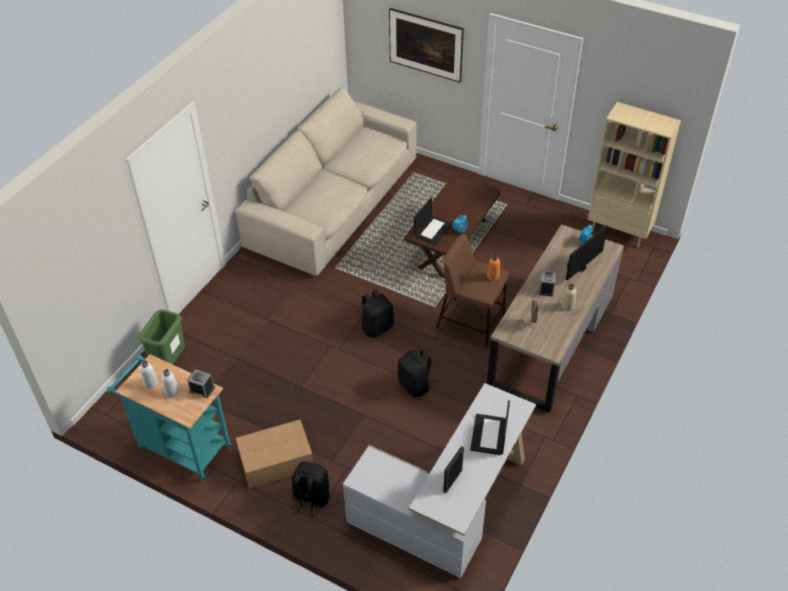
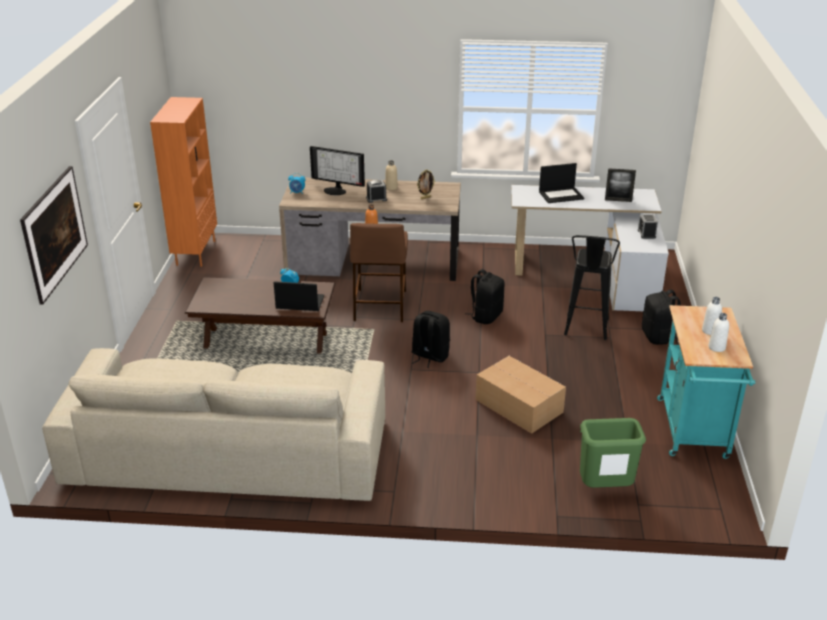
camera: 115 degrees left, 15 degrees down
(202, 389) = (685, 315): alarm clock -> alarm clock (646, 234)
(275, 461) = (645, 367): cardboard box -> cardboard box (519, 406)
(350, 446) = (585, 332): none -> black stool
(619, 231) = (195, 252): beige bookcase -> orange bookcase

